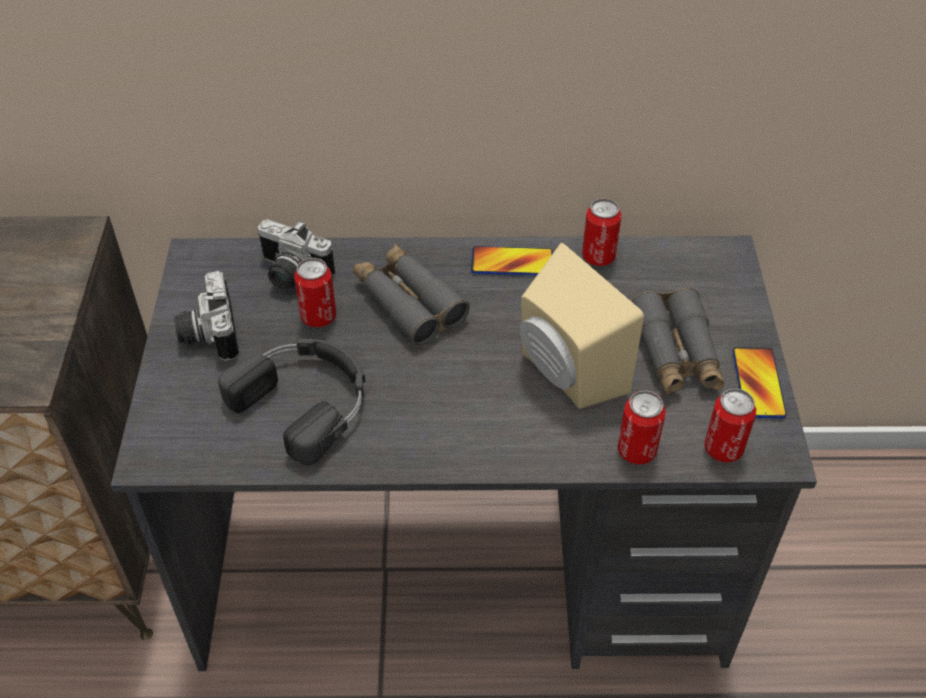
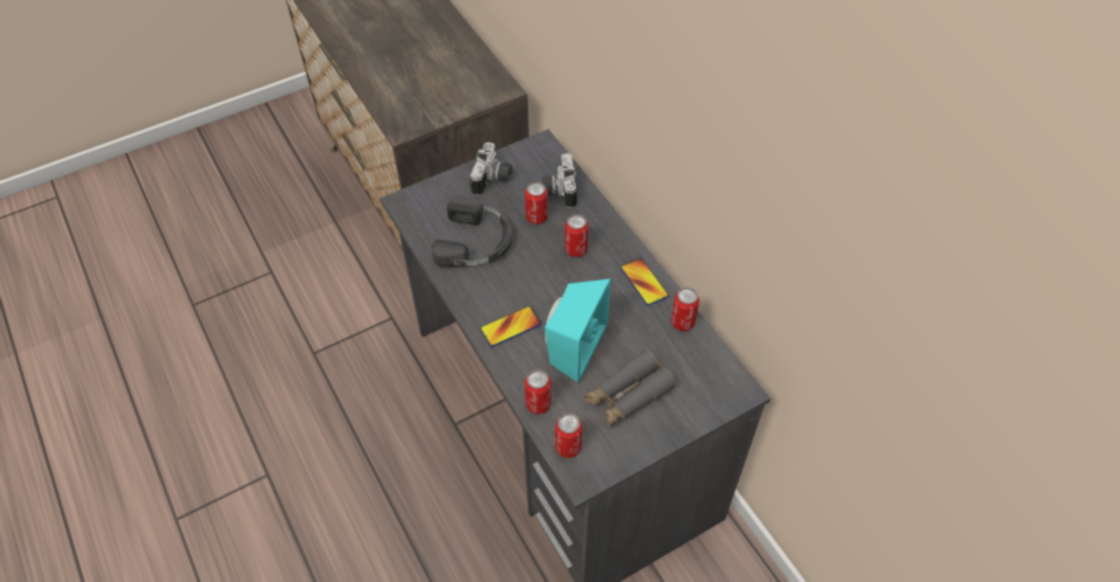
camera: 60 degrees right, 5 degrees up
(208, 333) = (493, 179): camera -> camera turned 150 degrees clockwise
(408, 302) = (576, 249): grey binoculars -> can
(564, 374) = (572, 346): beige speaker -> turquoise speaker
(758, 383) = (633, 447): phone -> phone (510, 327)

